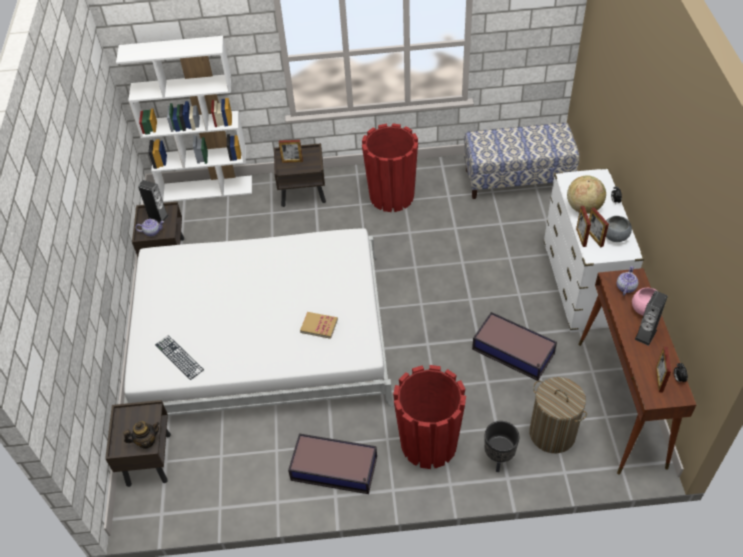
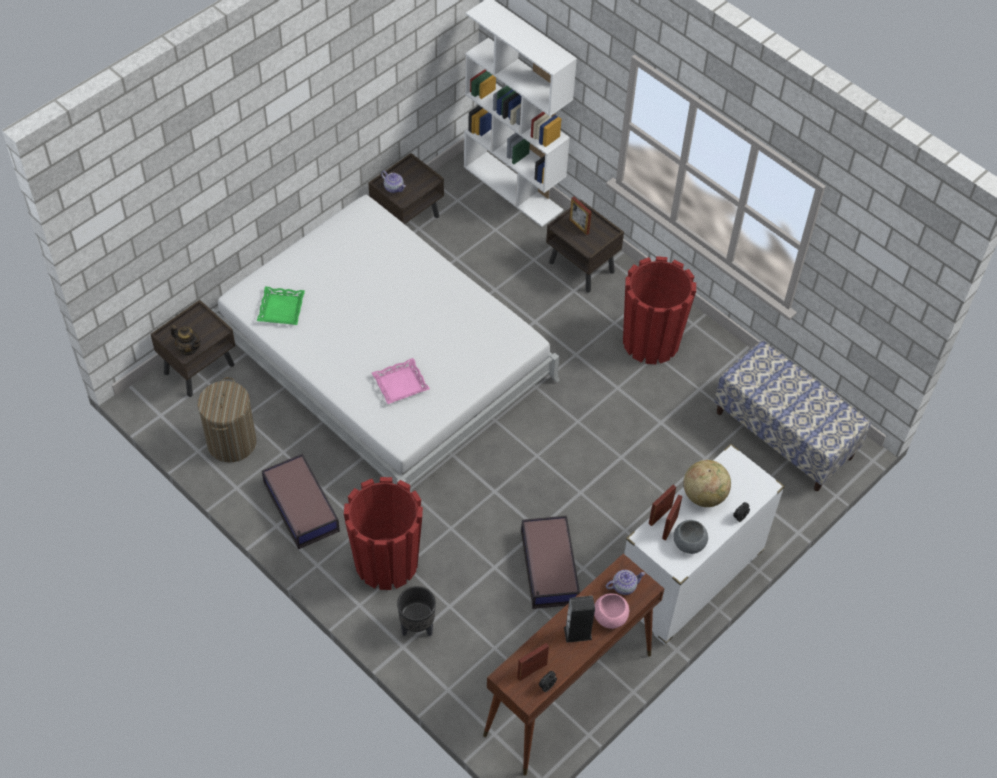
camera: 45 degrees right, 5 degrees up
(158, 217) = (414, 178): speaker -> none
(179, 357) = (281, 309): keyboard -> green tray
(319, 326) = (400, 384): book -> pink tray
(552, 433) = (482, 655): laundry basket -> laundry basket (231, 442)

